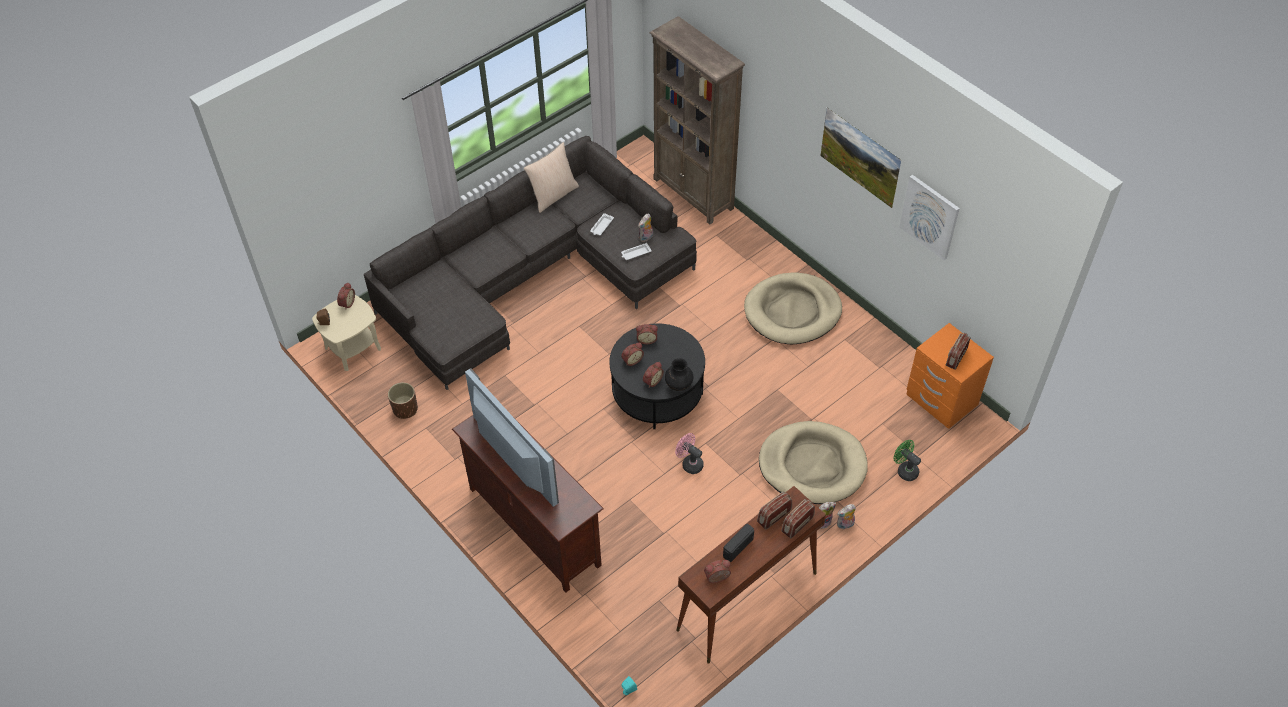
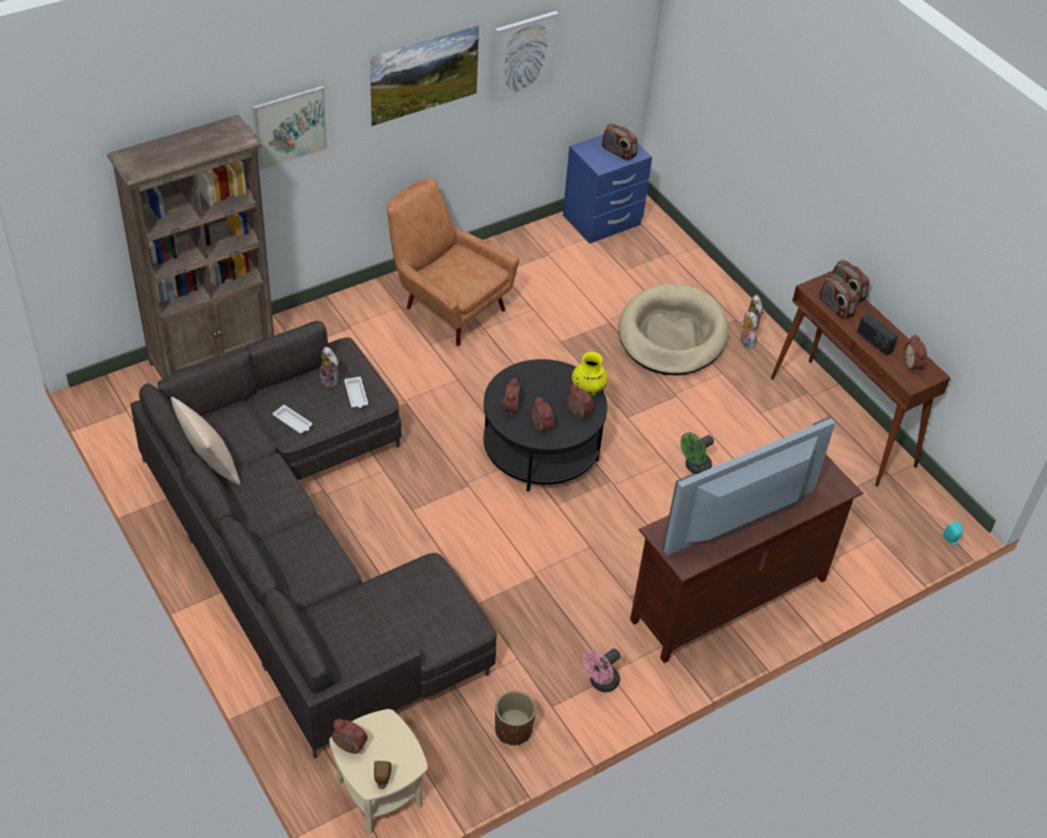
camera: 85 degrees left, 5 degrees down
(678, 384) = (588, 389): black vase -> yellow vase
(689, 463) = (654, 436): pink fan -> pink fan (601, 683)
(773, 103) = (290, 127): none -> picture
(792, 311) = (447, 305): beige dog bed -> brown armchair
(904, 470) = (688, 267): green fan -> green fan (694, 467)
(941, 400) = (602, 221): orange nightstand -> blue nightstand

